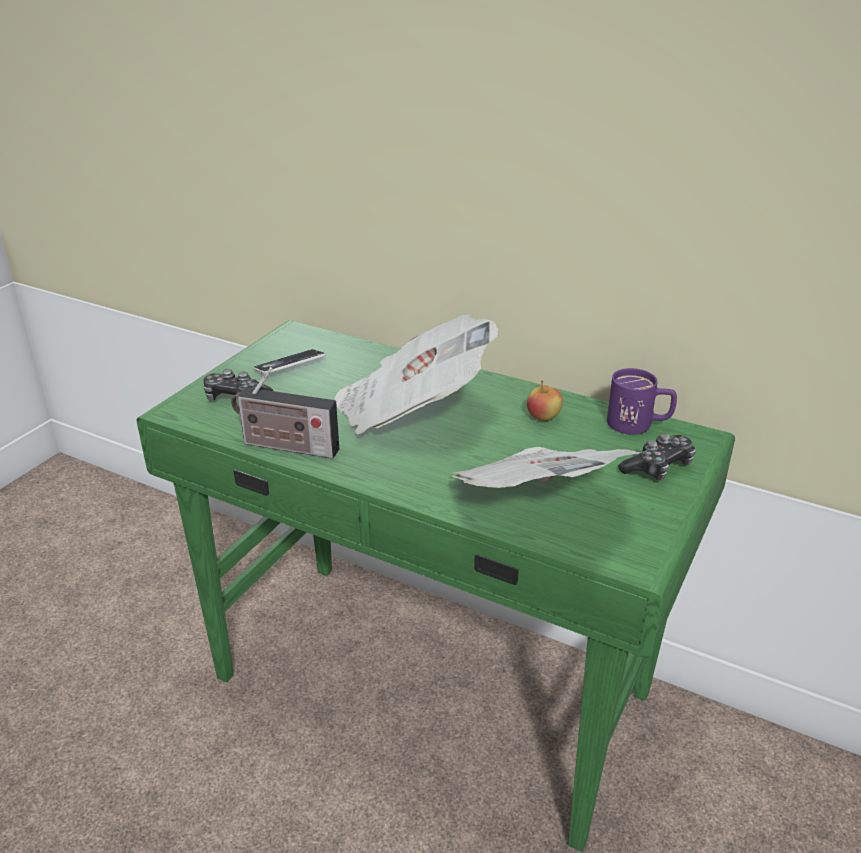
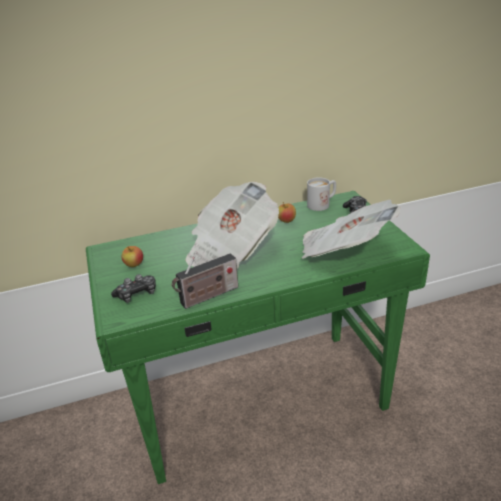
camera: 45 degrees left, 0 degrees up
(289, 366) = (134, 265): phone -> apple
(638, 424) = (322, 204): purple mug -> white mug

